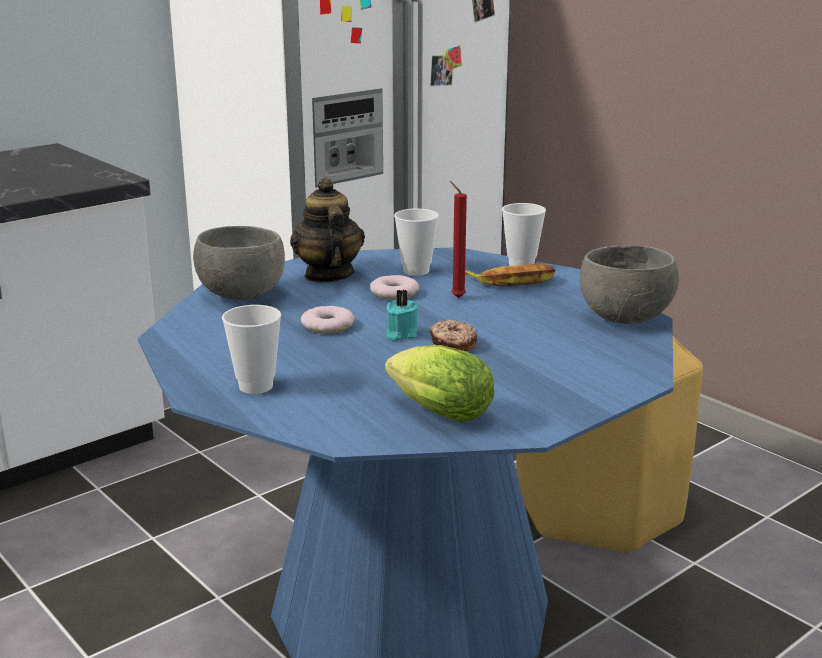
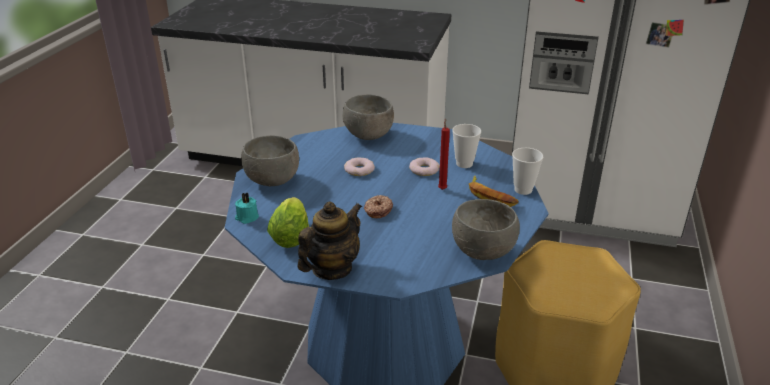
camera: 55 degrees right, 10 degrees up
(256, 386) = (273, 181): cup -> grey bowl
(328, 275) = (423, 144): teapot -> teapot (332, 269)
(400, 334) = (372, 192): turquoise candle -> turquoise candle (246, 217)

